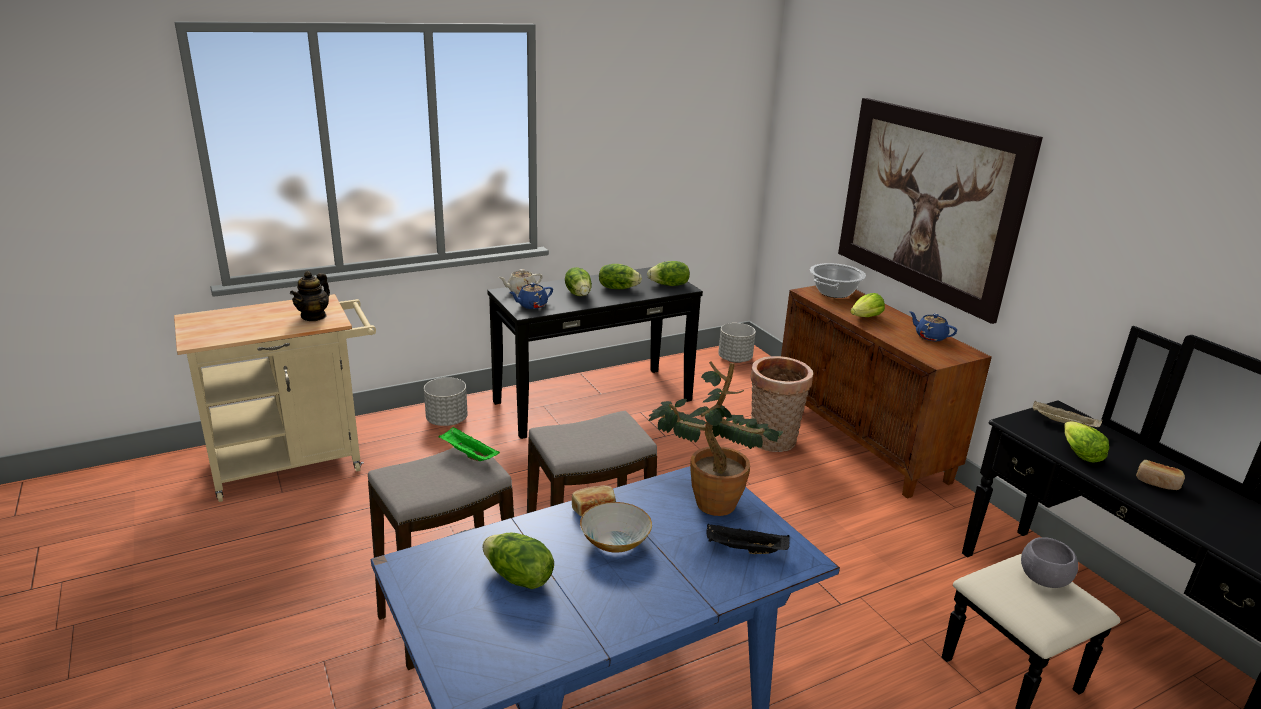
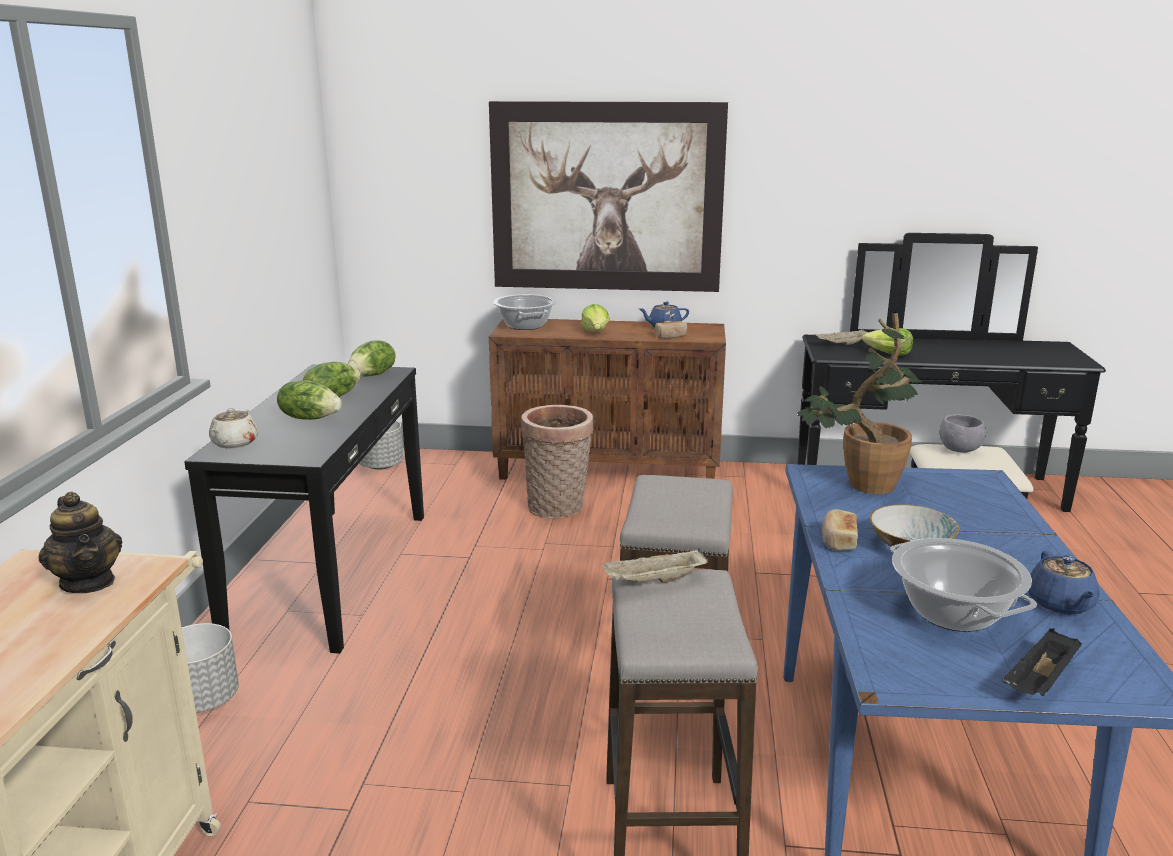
camera: 55 degrees left, 5 degrees down
(468, 454) = (654, 581): green tray -> beige tray
(518, 578) = (954, 613): lettuce -> cooking pot
(532, 305) = (293, 448): blue teapot -> blue teapot (1060, 604)
(744, 550) = (958, 495): black tray -> black tray (1040, 682)
(1157, 482) = (943, 350): bread -> bread (671, 336)

